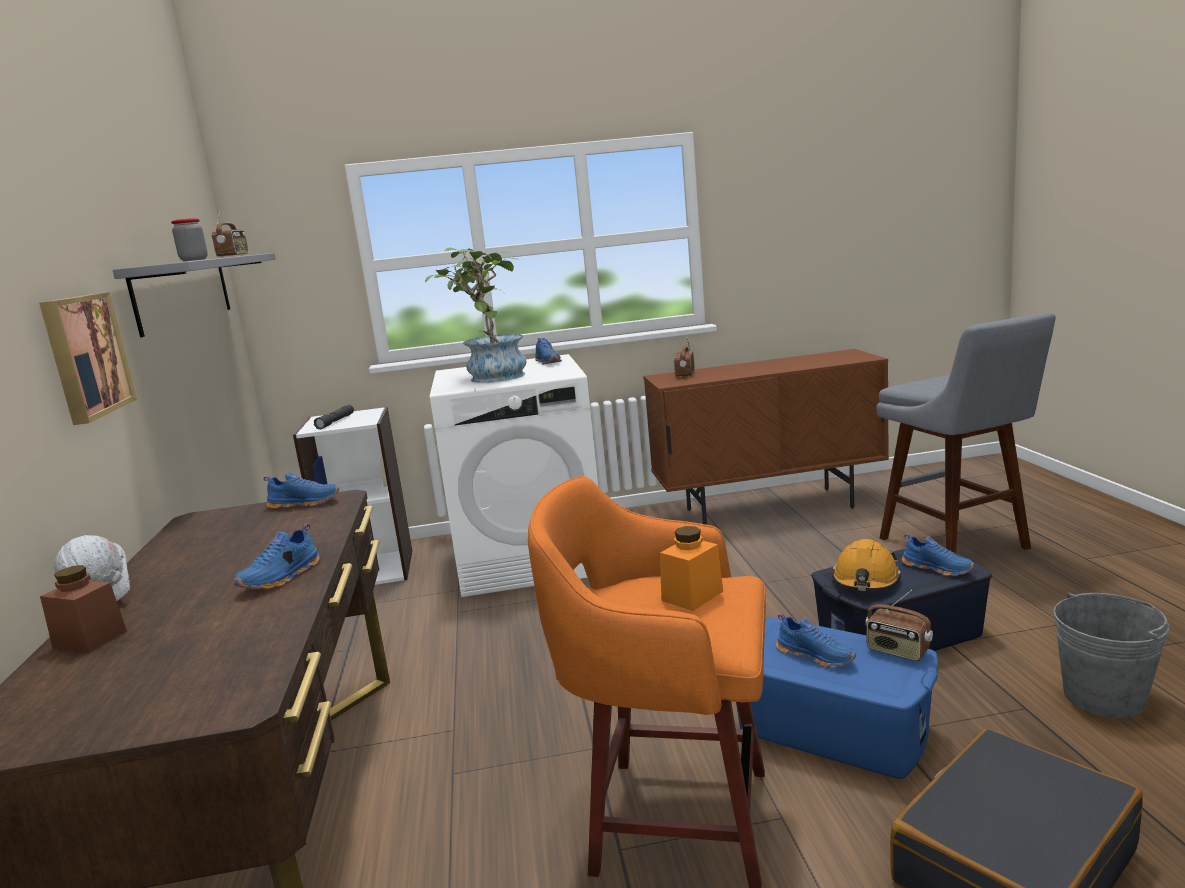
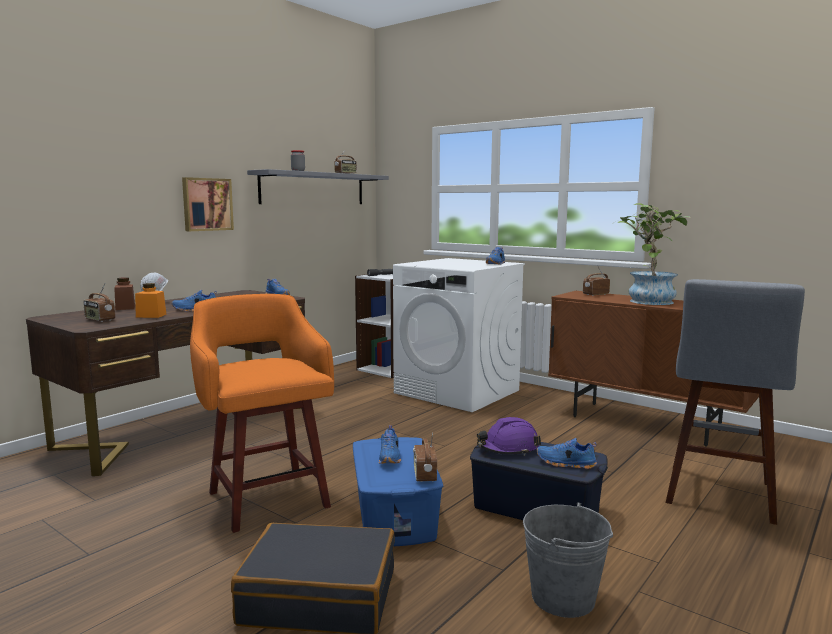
camera: 45 degrees right, 5 degrees down
(166, 682) = (99, 319): none -> radio
(490, 376) = (446, 263): potted plant -> potted plant (647, 300)
(692, 596) = (276, 367): orange jar -> orange jar (151, 316)
(866, 581) = (508, 448): orange hard hat -> purple hard hat
(937, 568) = (565, 463): blue shoe -> blue shoe turned 105 degrees clockwise

